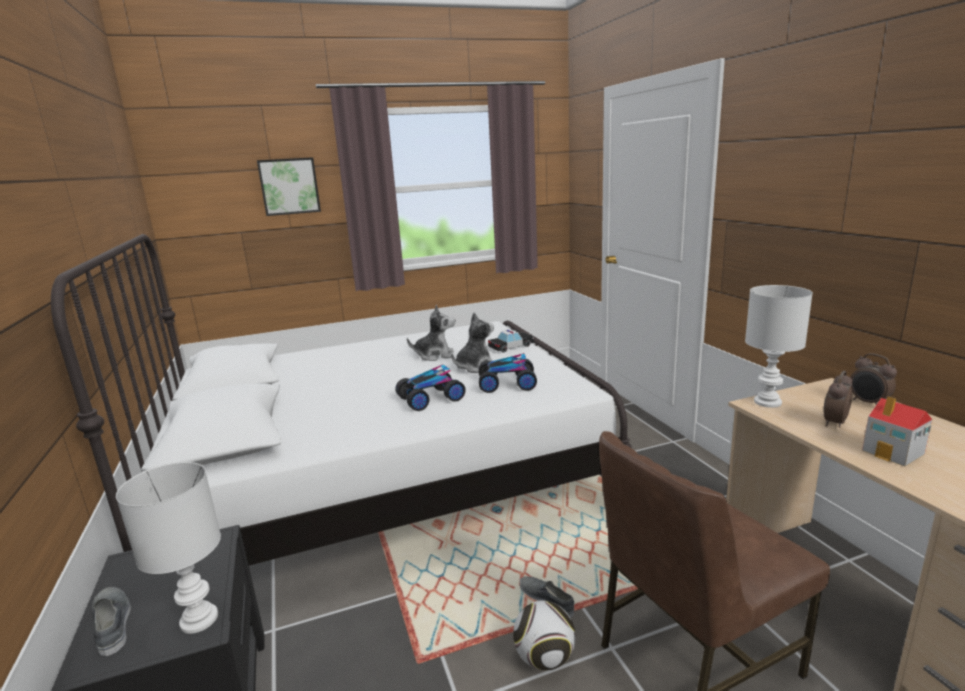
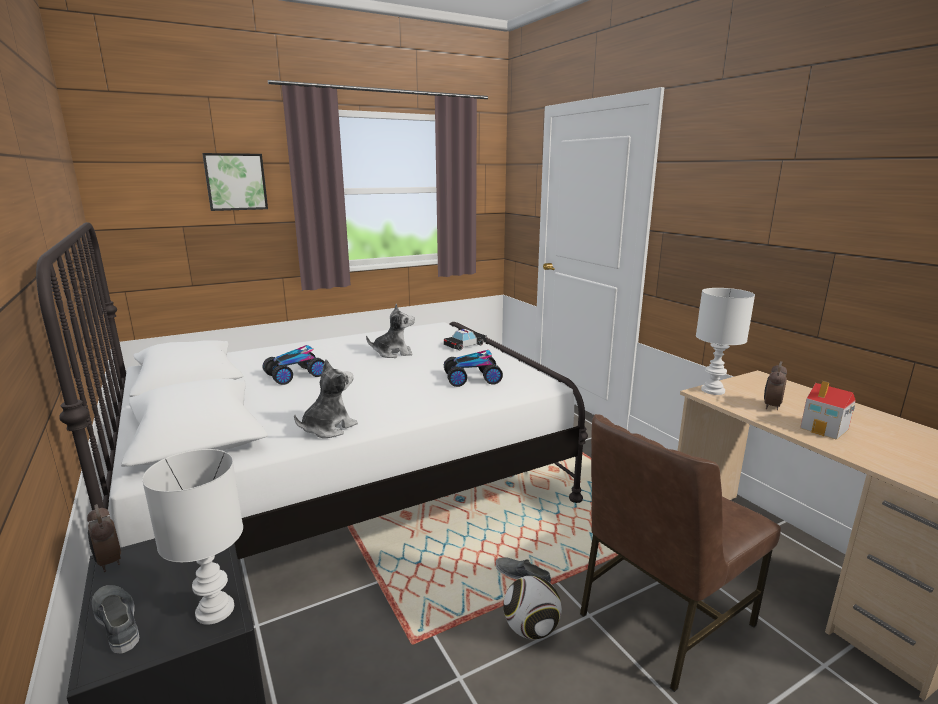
camera: 10 degrees left, 0 degrees up
(430, 398) = (402, 392): toy car -> toy car (295, 375)
(474, 367) = (436, 363): plush toy -> plush toy (328, 428)
(868, 403) = (793, 390): alarm clock -> alarm clock (109, 562)

